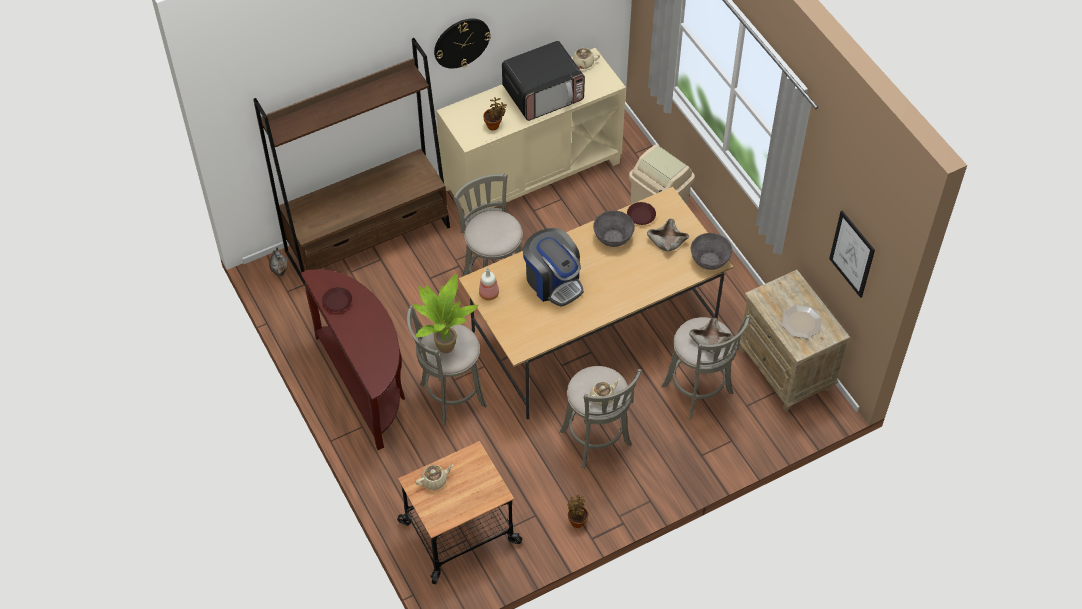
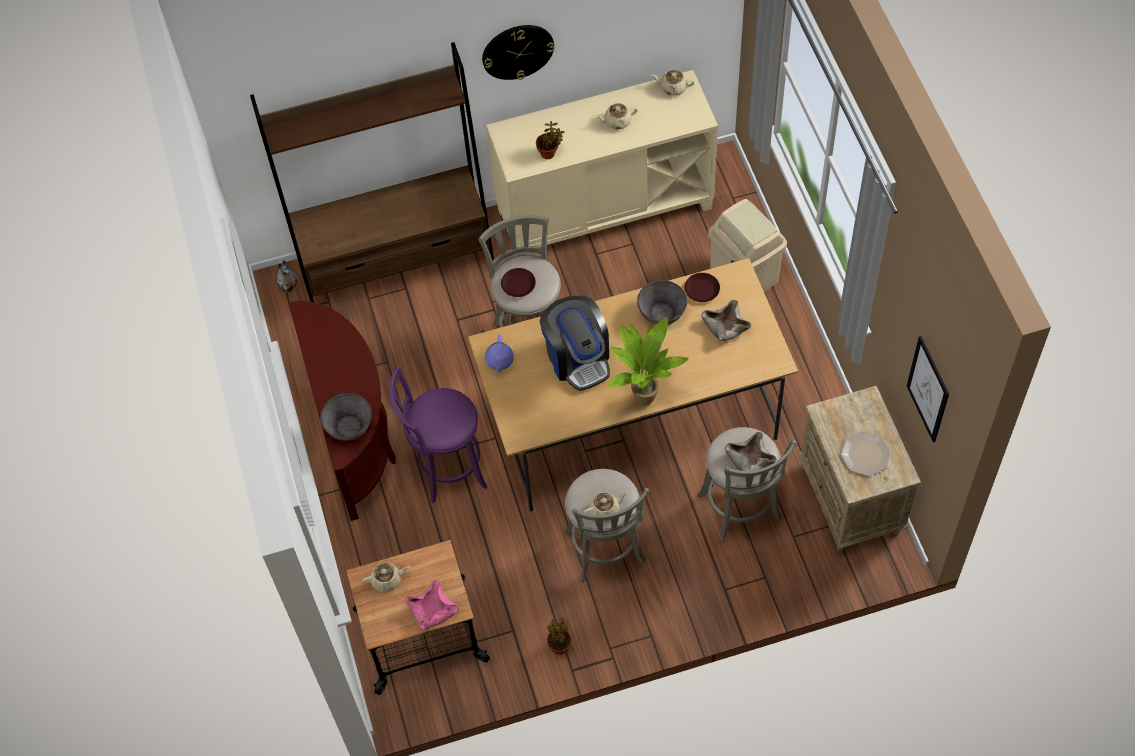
camera: 15 degrees right, 5 degrees up
(337, 301) = (322, 345): brown plate -> brown plate (518, 284)
(443, 346) = (434, 416): potted plant -> potted plant (642, 396)
(449, 396) = (446, 469): grey stool -> purple stool
(479, 498) = (433, 610): none -> pink bowl
(489, 293) = (499, 361): bottle -> purple teapot
(543, 94) = (617, 121): microwave -> beige teapot
(710, 260) = (771, 359): grey bowl -> grey bowl (349, 426)

